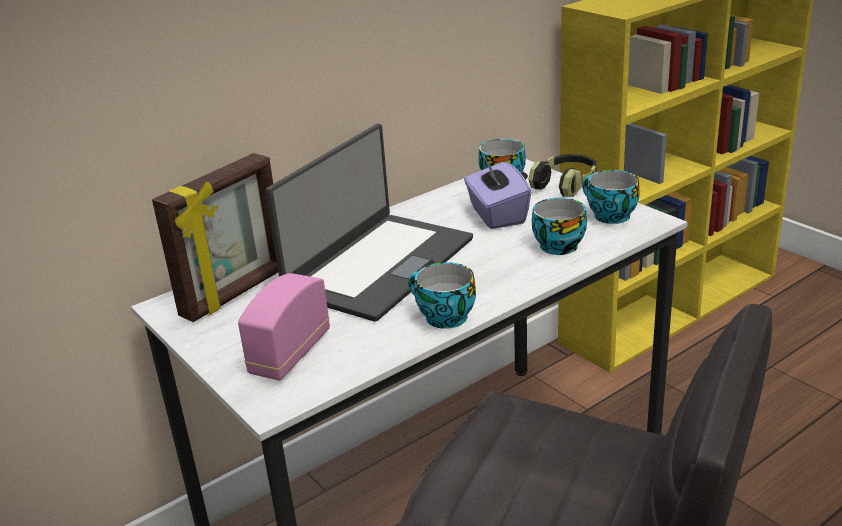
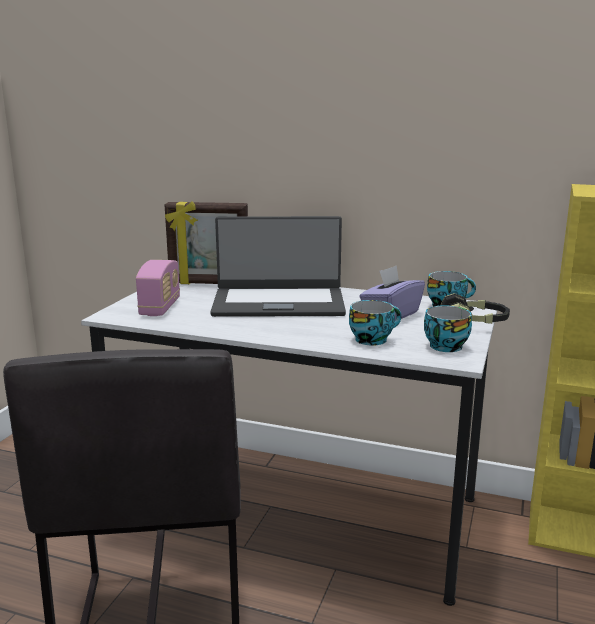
camera: 55 degrees right, 10 degrees down
(290, 353) = (160, 307): radio -> radio turned 105 degrees clockwise
(442, 317) = (234, 330): cup -> none

